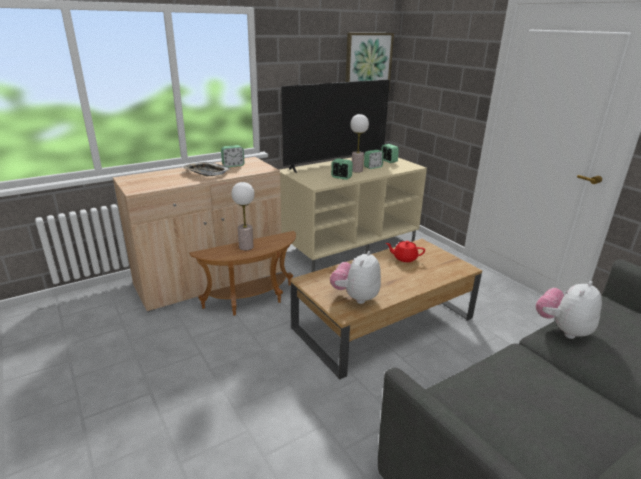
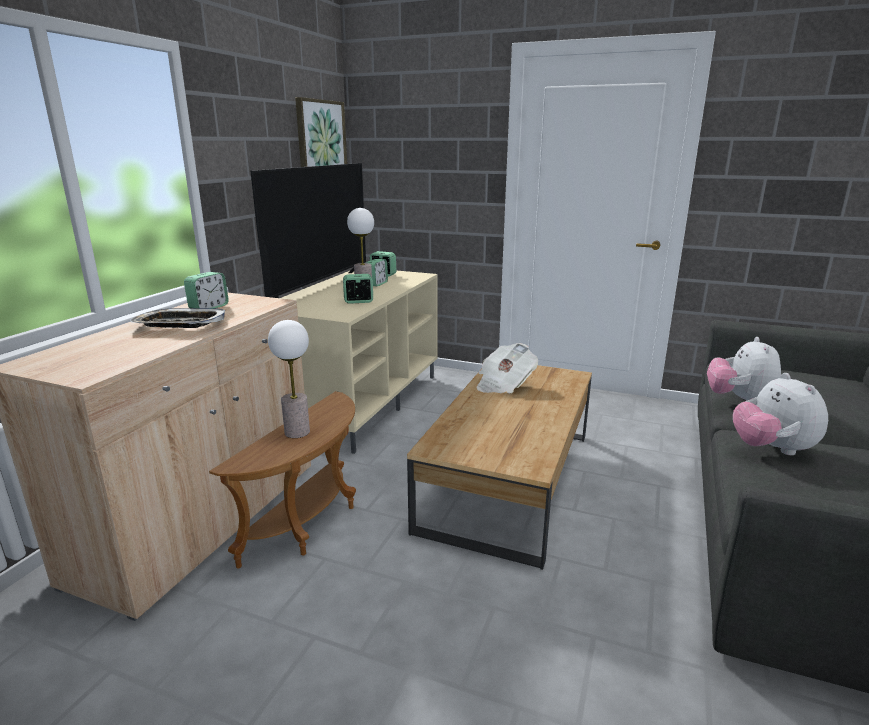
camera: 35 degrees left, 5 degrees down
(355, 297) = (517, 445): plush toy -> plush toy (771, 449)
(404, 258) = (504, 384): red teapot -> newspaper

